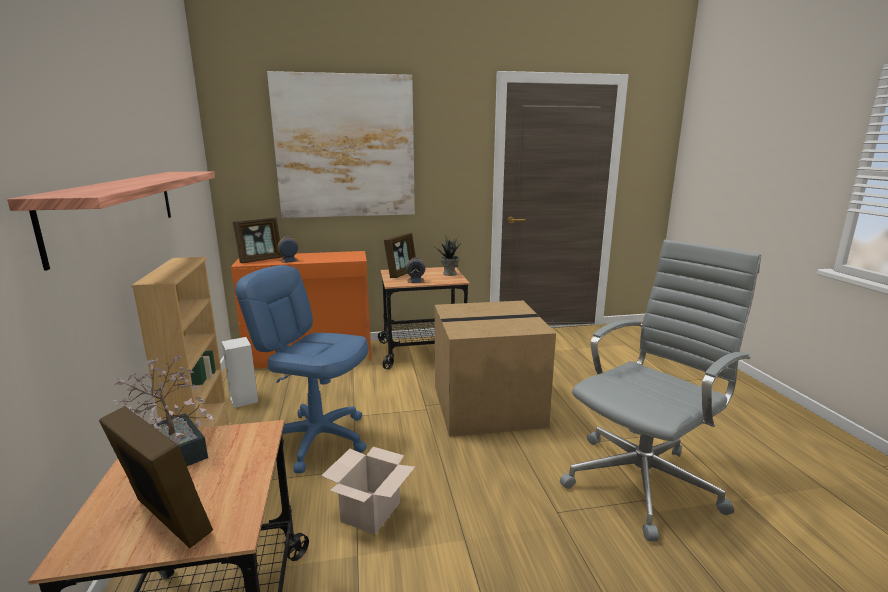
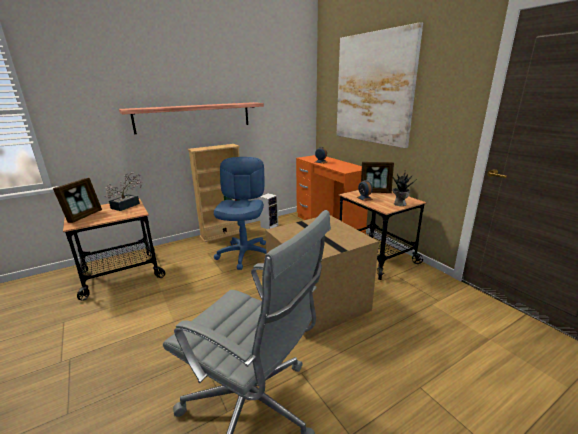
camera: 70 degrees right, 5 degrees up
(261, 260) = (314, 158): picture frame -> none
(371, 511) = (192, 286): cardboard box -> none

